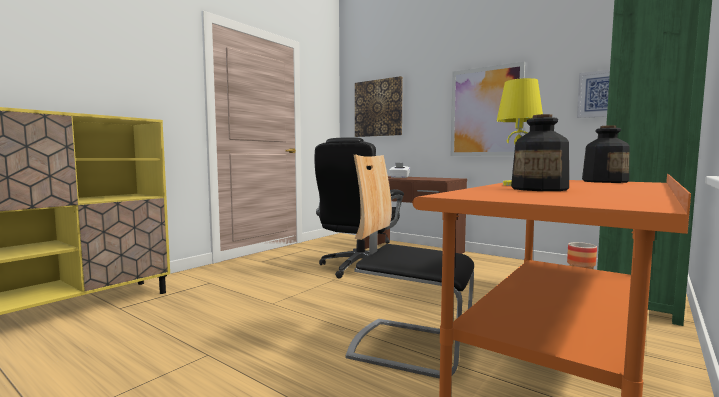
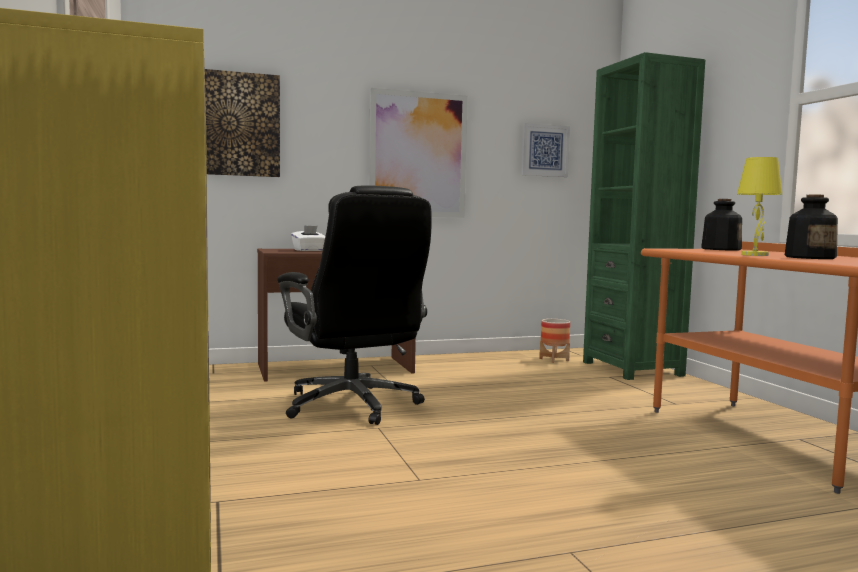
camera: 55 degrees left, 0 degrees up
(410, 346) = (645, 452): chair -> none

